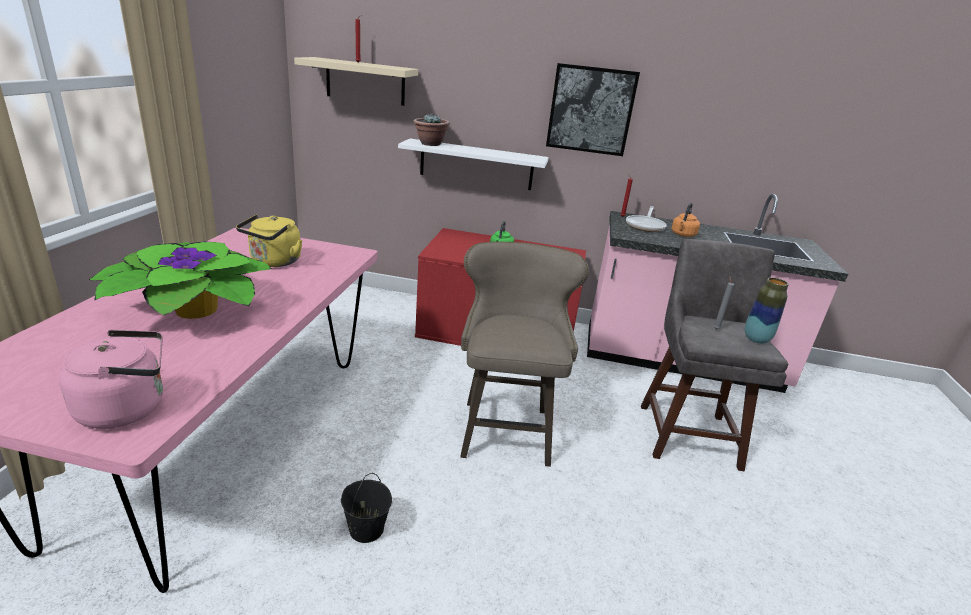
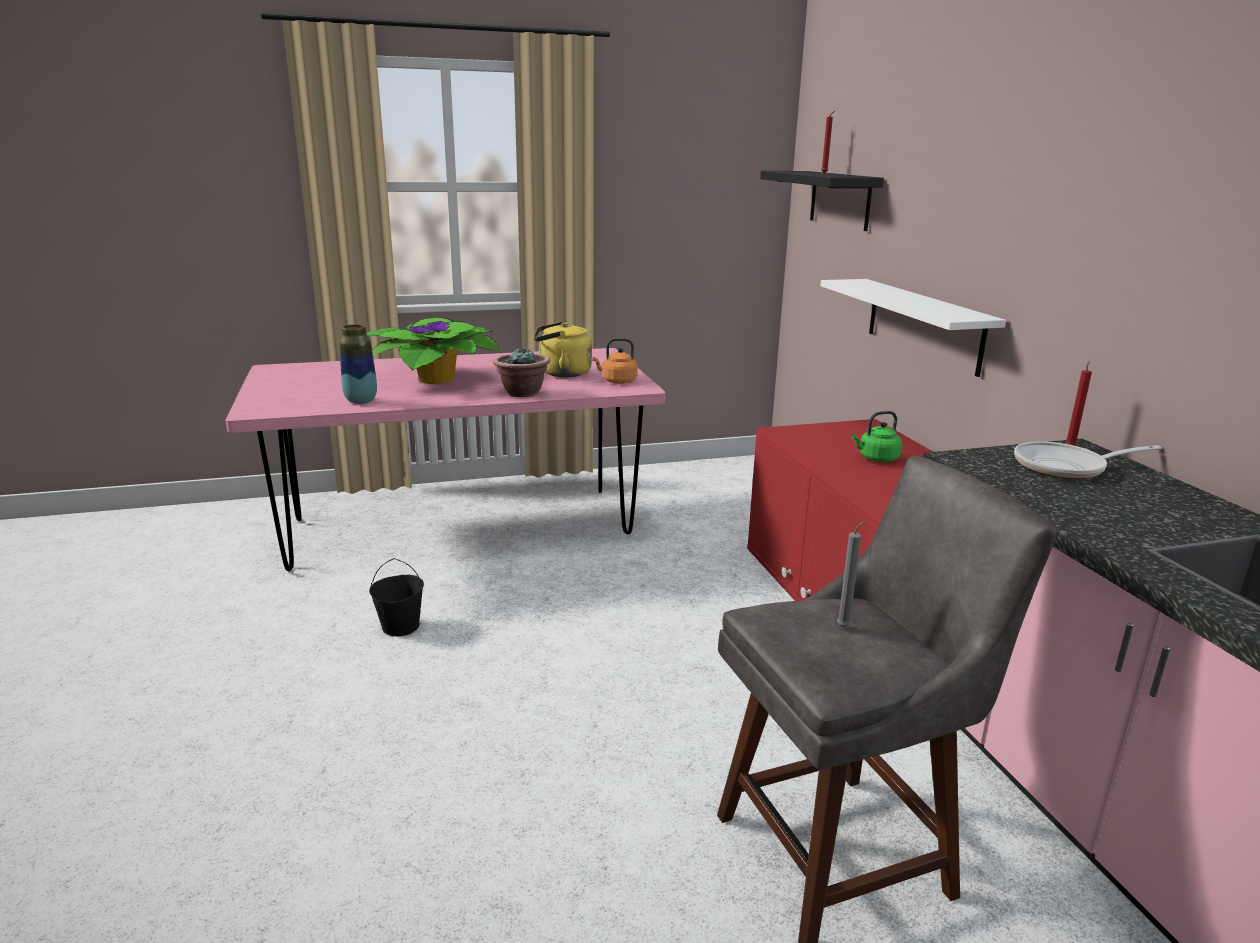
camera: 65 degrees right, 5 degrees down
(128, 408) = (285, 402): pink kettle -> none
(365, 82) = (840, 200): beige shelf -> black shelf
(430, 144) = (864, 285): potted plant -> potted plant (522, 393)
(506, 428) = (637, 662): beige stool -> none
(591, 110) = (1070, 234): picture -> none
(682, 235) = (1102, 498): orange kettle -> orange kettle (617, 381)
(756, 339) = (867, 671): vase -> vase (361, 401)

